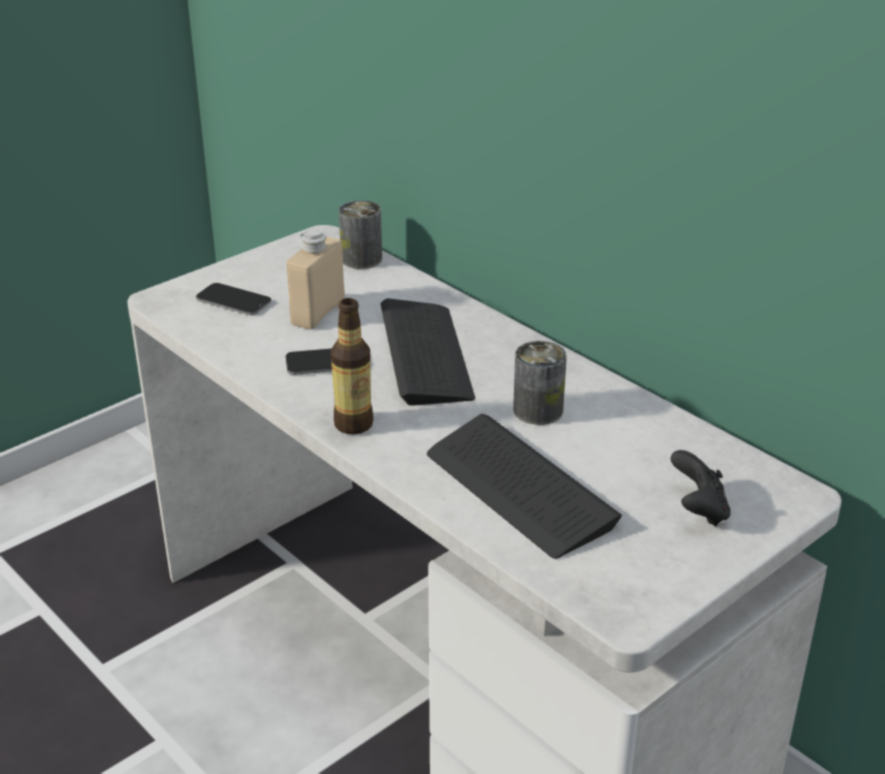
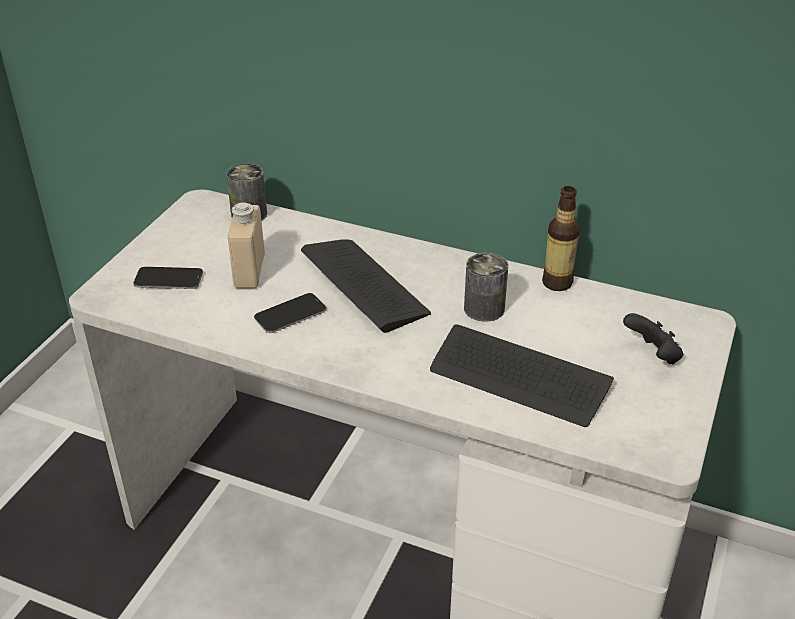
camera: 25 degrees left, 5 degrees up
(354, 424) = (354, 362): bottle -> bottle (557, 283)

